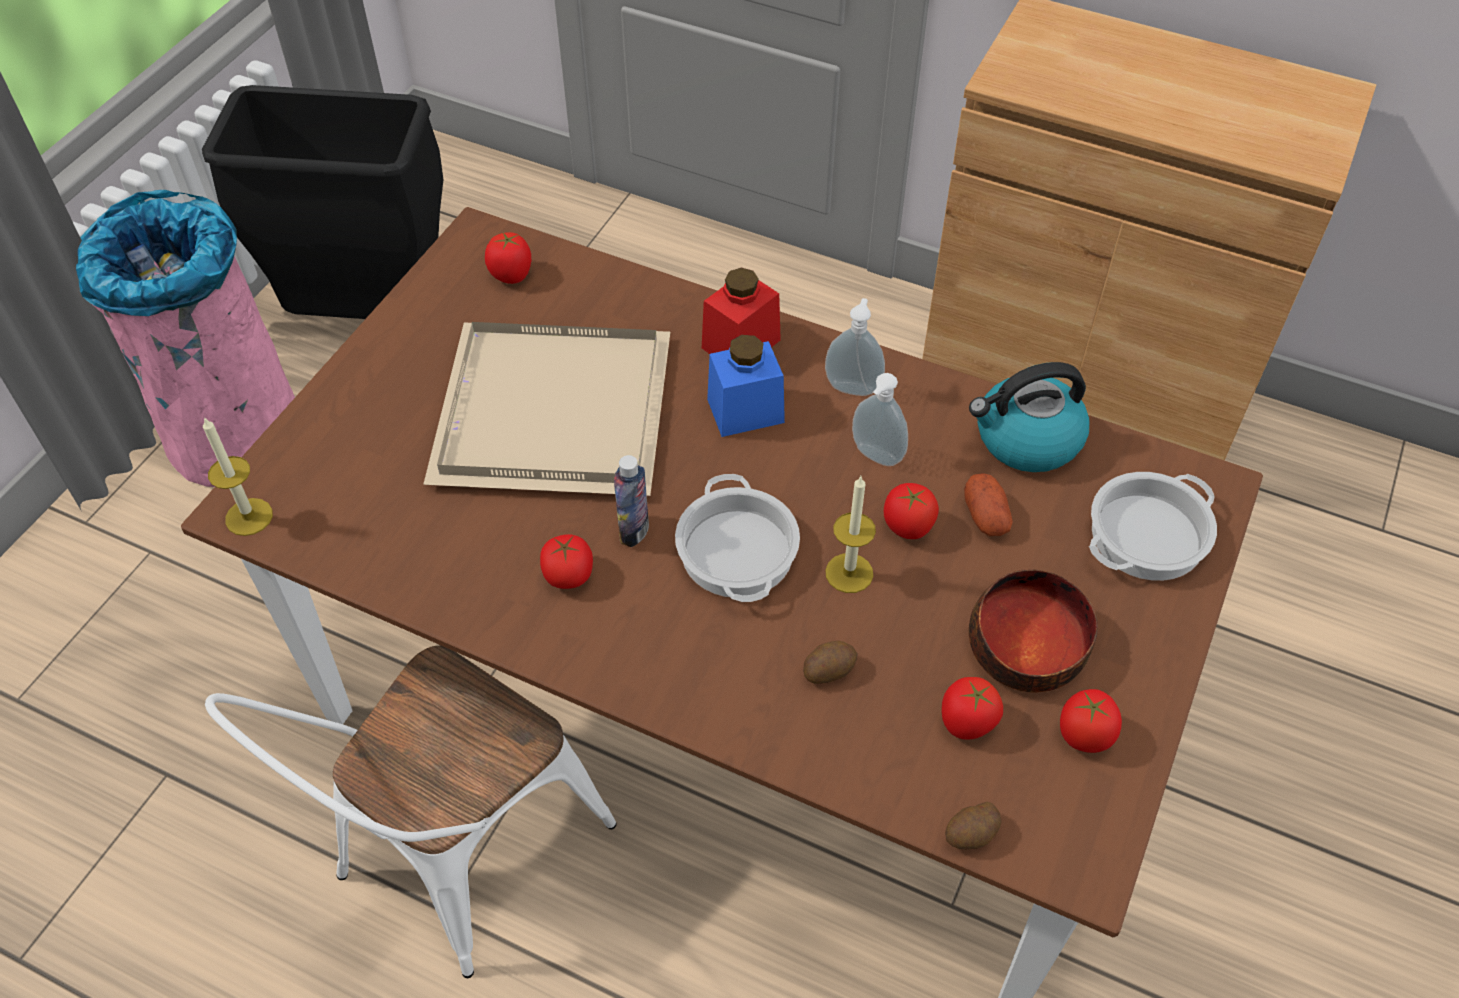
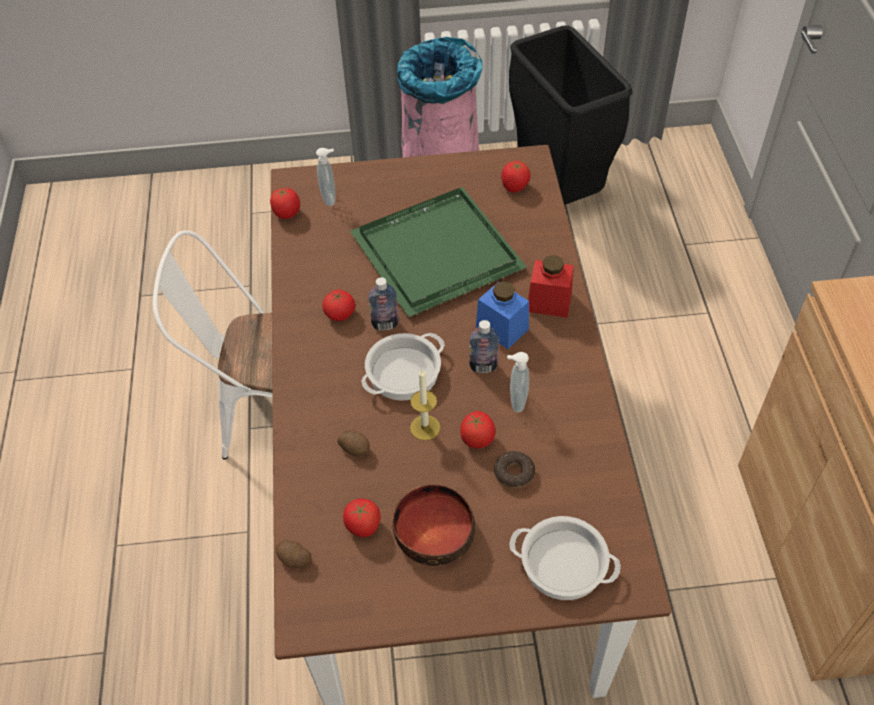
camera: 60 degrees right, 0 degrees up
(249, 517) = (291, 186): candle -> none
(549, 408) = (438, 250): beige tray -> green tray
(794, 461) = (483, 367): none -> bottle
(853, 386) = (561, 366): soap dispenser -> soap dispenser (330, 198)
(986, 516) = (514, 473): potato -> donut
(1026, 440) = (590, 468): kettle -> none
(1084, 735) = (391, 587): tomato -> tomato (287, 213)

